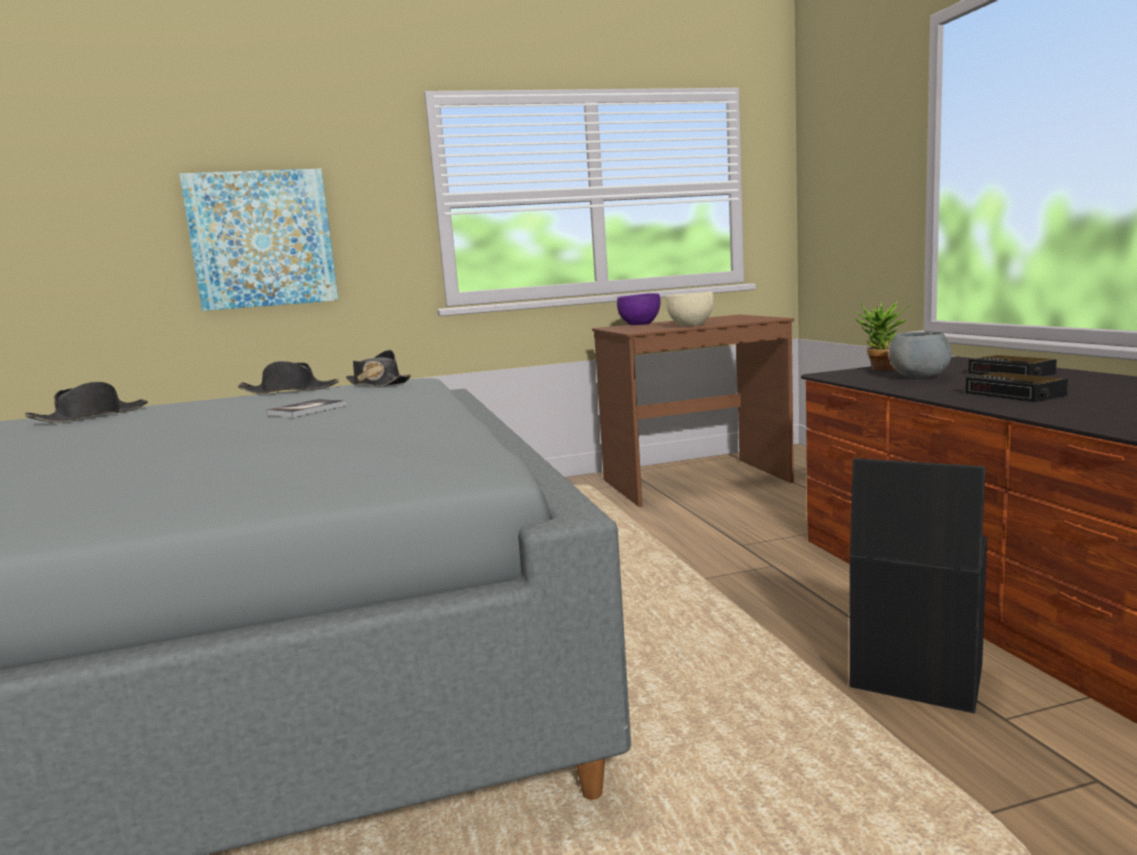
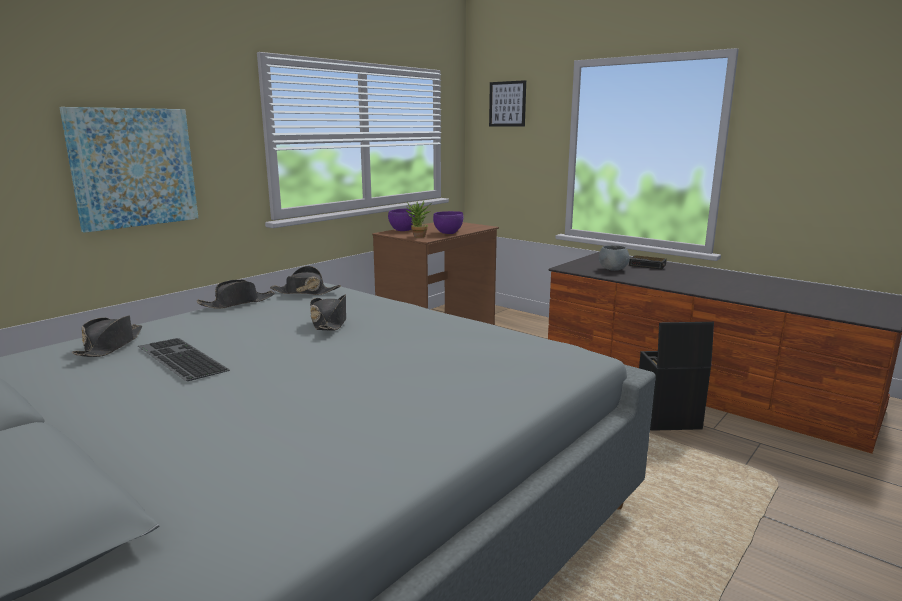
camera: 35 degrees left, 5 degrees up
(93, 429) = (179, 359): none -> keyboard
(307, 410) = (329, 322): book -> black hat
(691, 325) = (448, 233): beige bowl -> purple bowl
(844, 121) = (507, 104): none -> picture
(880, 369) = (583, 263): potted plant -> potted plant (418, 236)
(1016, 394) = (676, 280): alarm clock -> none

